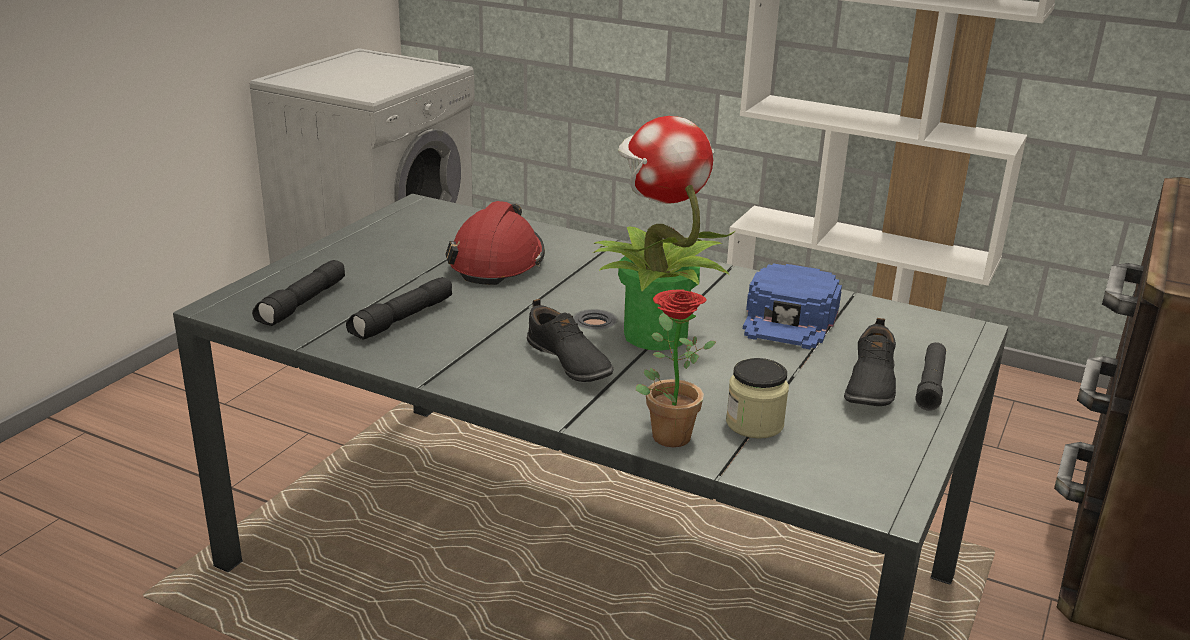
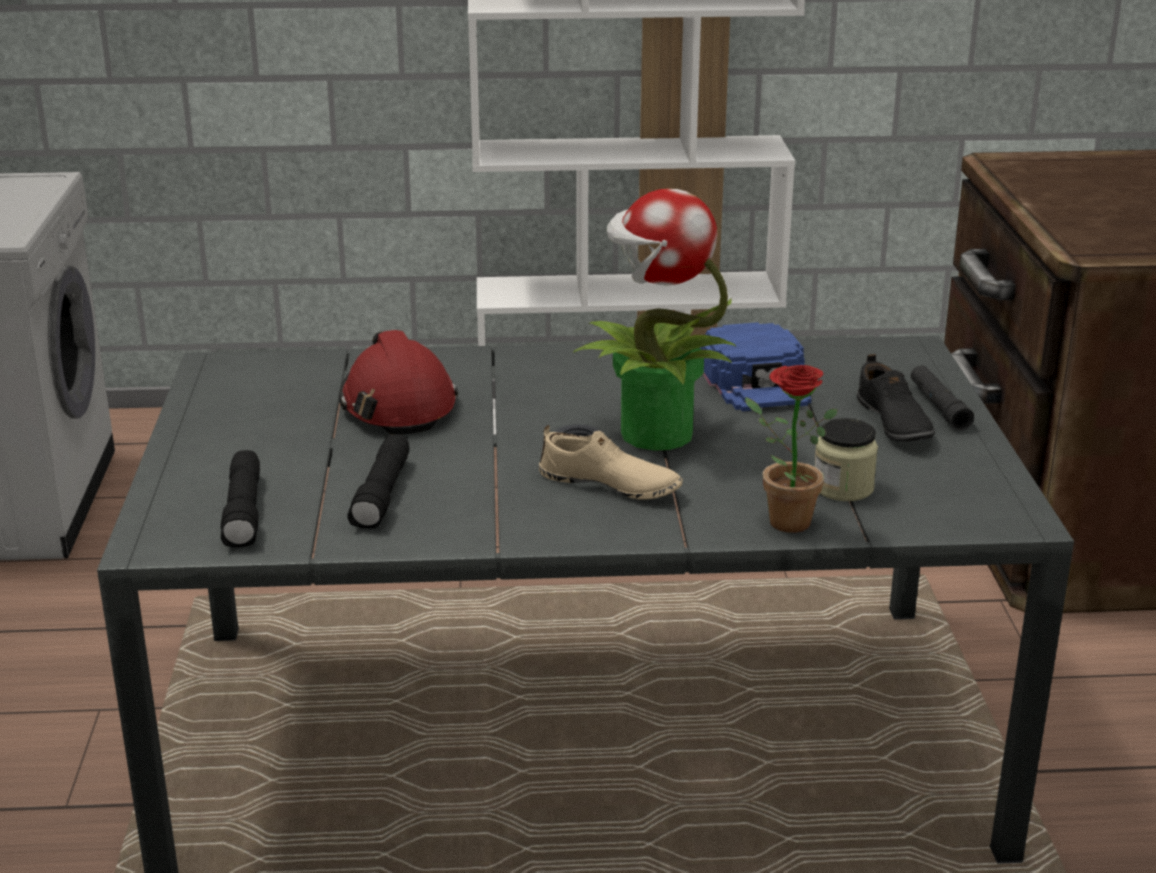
camera: 30 degrees left, 0 degrees up
(568, 362) = (609, 485): black shoe -> beige shoe

